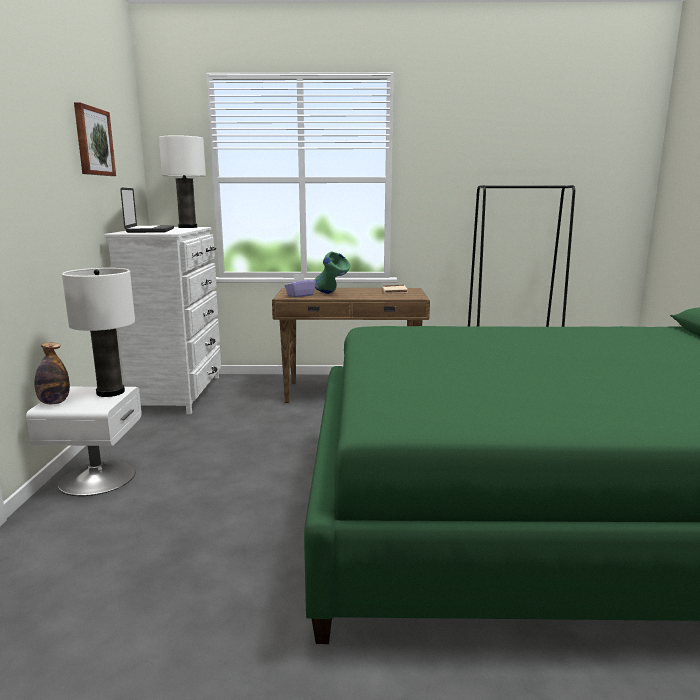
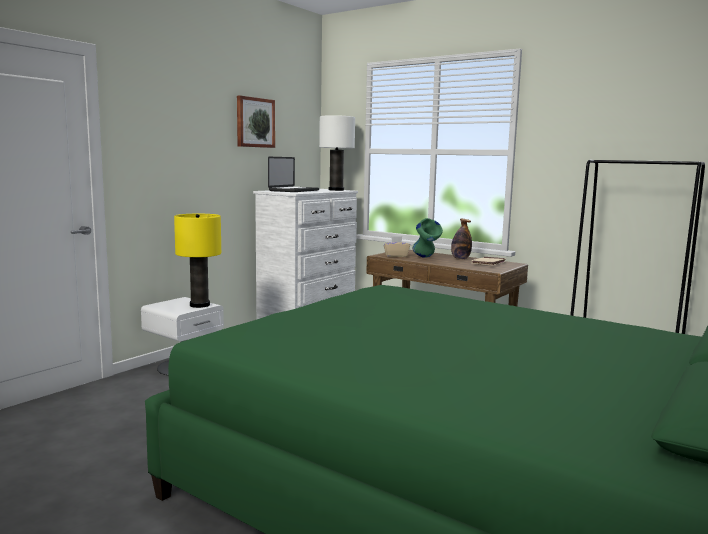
camera: 35 degrees right, 5 degrees down
(54, 402) = (162, 304): bottle -> bottle (460, 258)
(110, 392) = (199, 305): white table lamp -> yellow table lamp
(300, 295) = (396, 256): purple tissue box -> beige tissue box

